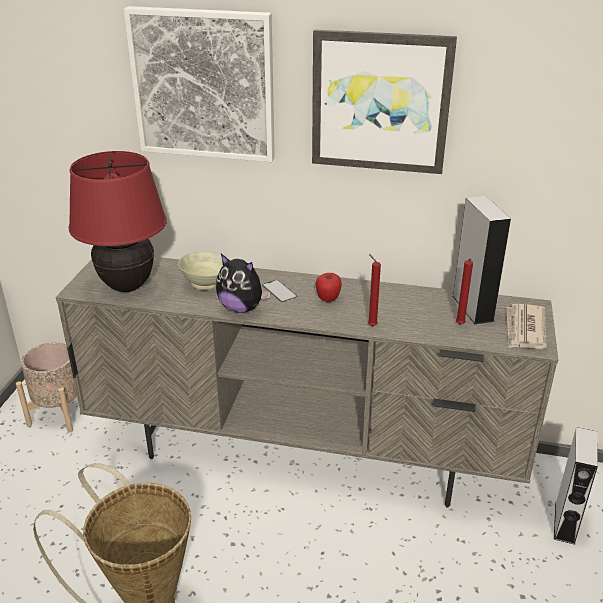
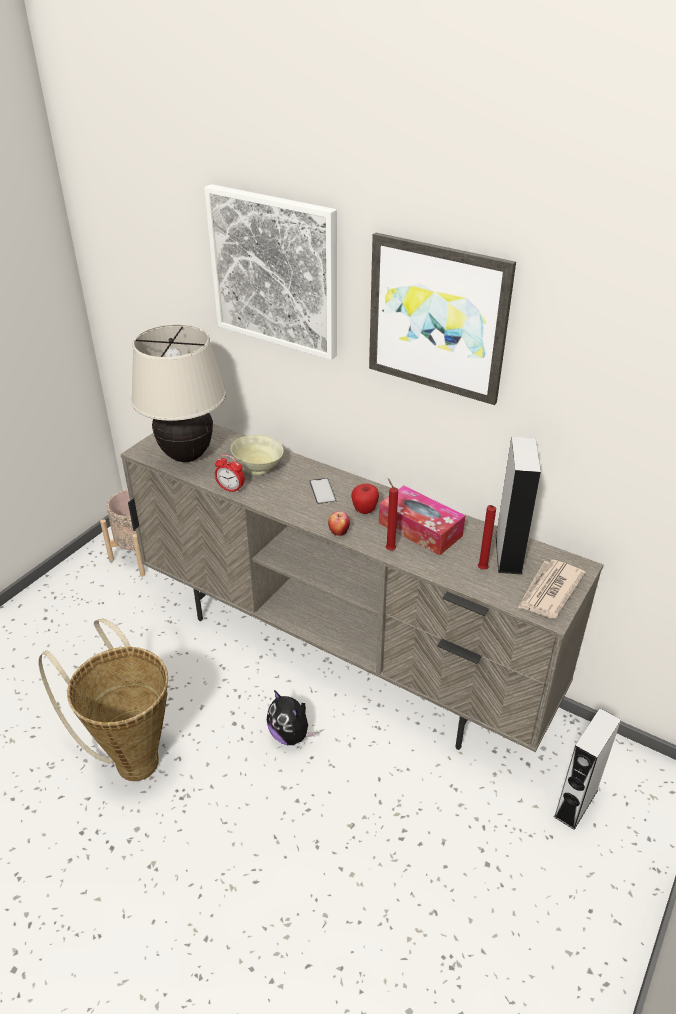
camera: 20 degrees right, 5 degrees up
(128, 286) = (187, 456): red table lamp -> beige table lamp
(190, 306) = (231, 489): none -> alarm clock
(241, 308) = (276, 502): plush toy -> plush toy (290, 735)
(316, 321) = (339, 532): none -> apple
(386, 304) = (420, 529): none -> tissue box

